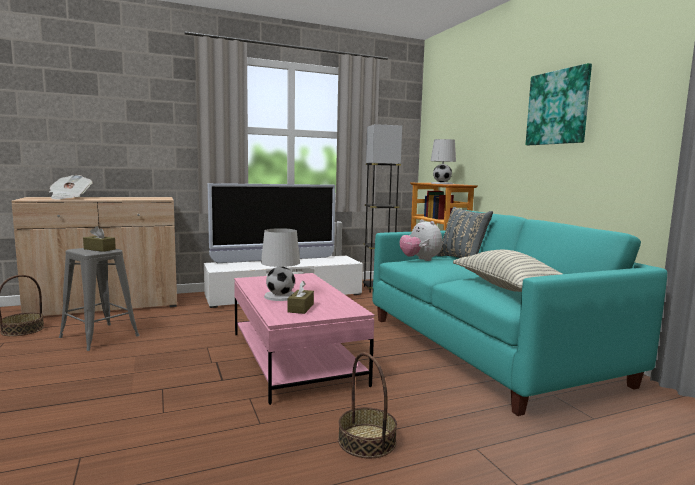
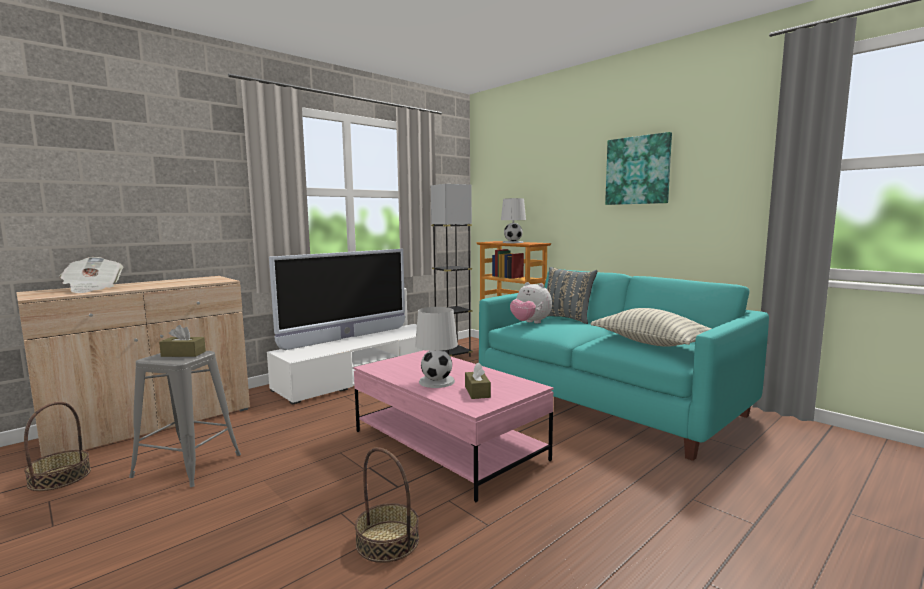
camera: 20 degrees left, 0 degrees up
(367, 441) = (602, 516): basket -> basket (388, 541)

